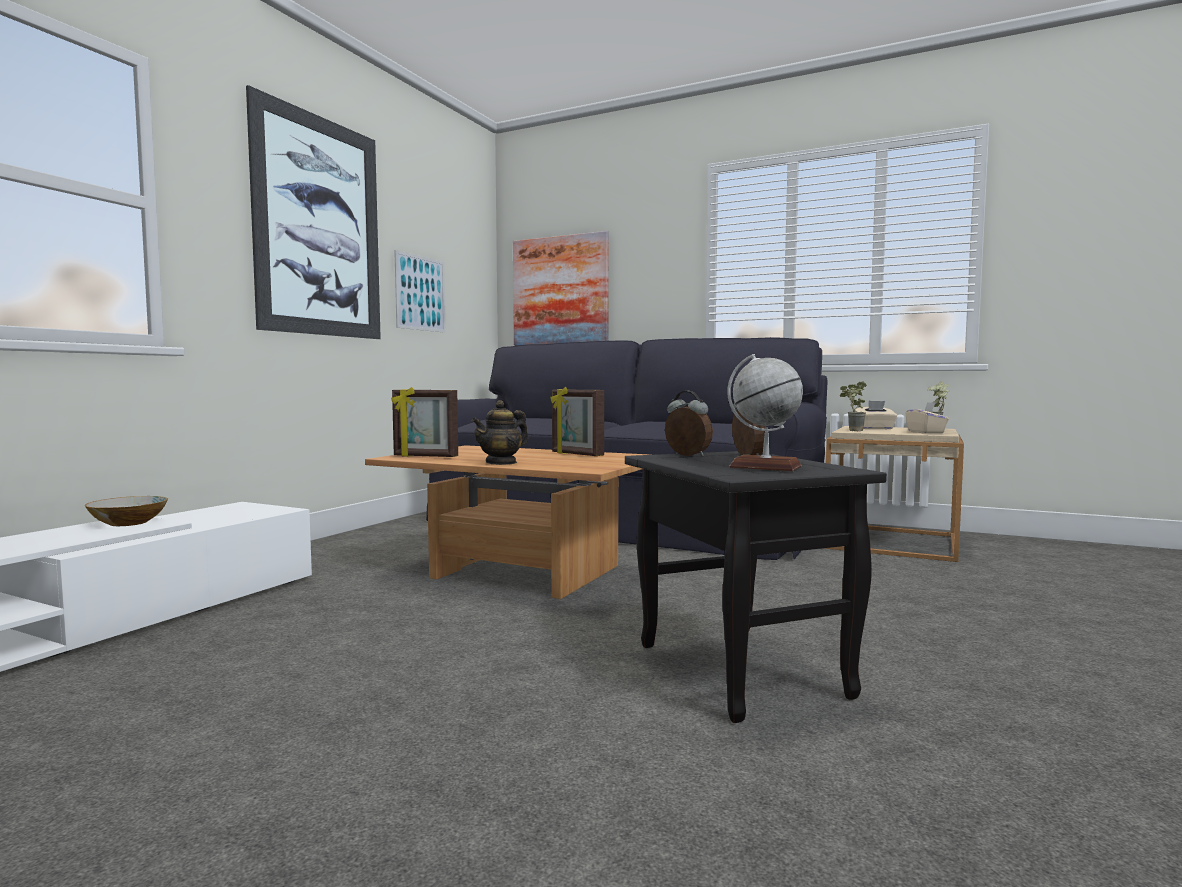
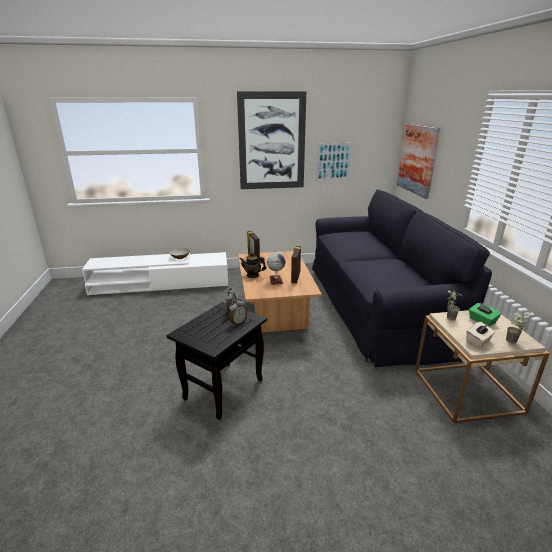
camera: 55 degrees right, 20 degrees up
(765, 467) = (208, 332): globe -> globe (276, 280)
(874, 428) = (481, 321): beige tissue box -> green tissue box

